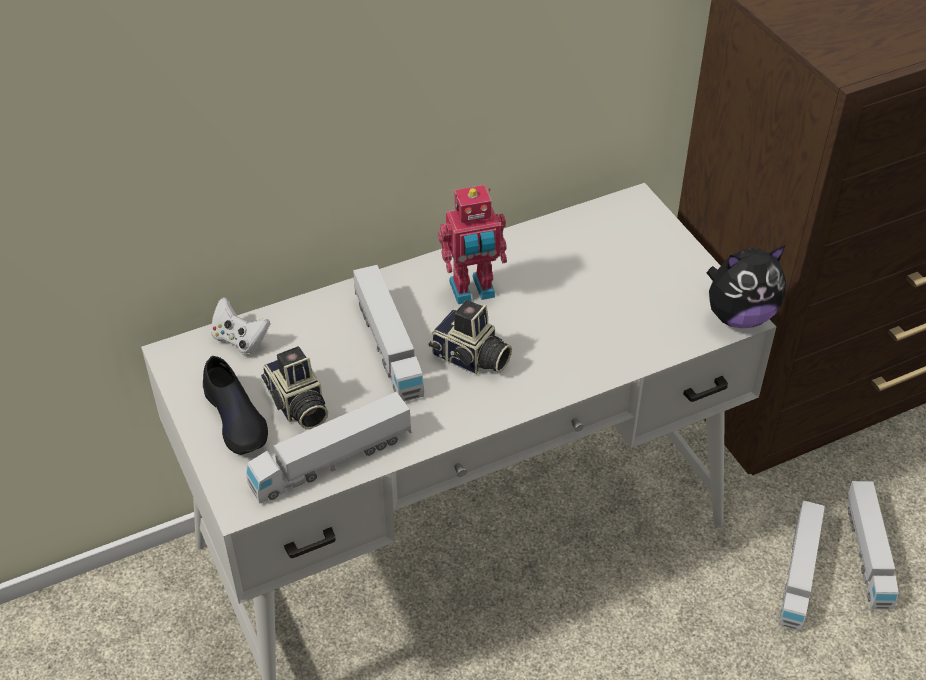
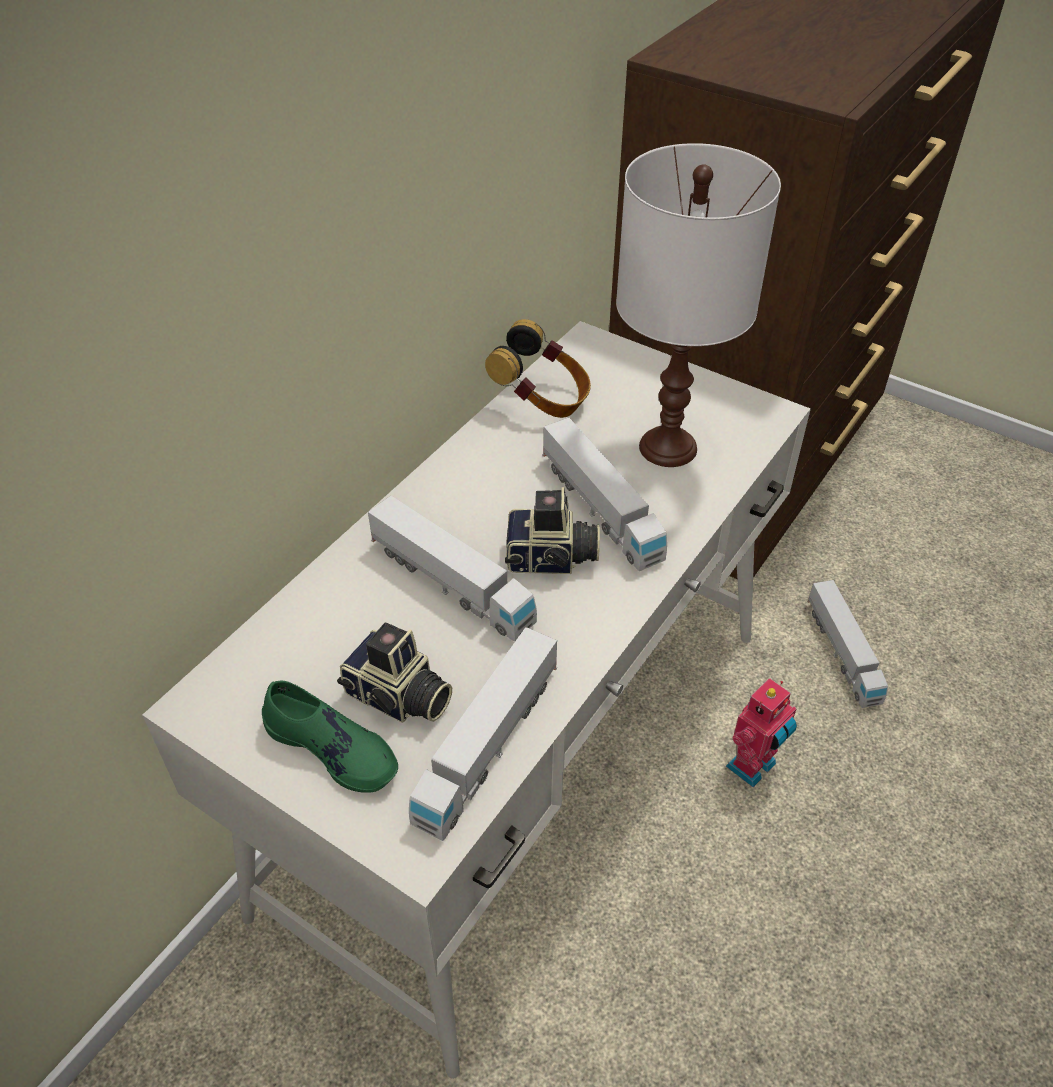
camera: 30 degrees left, 0 degrees up
(236, 418) = (333, 748): black shoe -> green shoe
(240, 340) = (269, 651): white game controller -> none
(473, 291) = (497, 488): toy robot -> toy robot (753, 767)
(560, 237) = (542, 400): none -> headphones
(627, 312) = (667, 448): none -> white table lamp
(739, 316) = (771, 411): plush toy -> none
(867, 553) = (881, 607): toy truck -> toy truck (600, 508)

